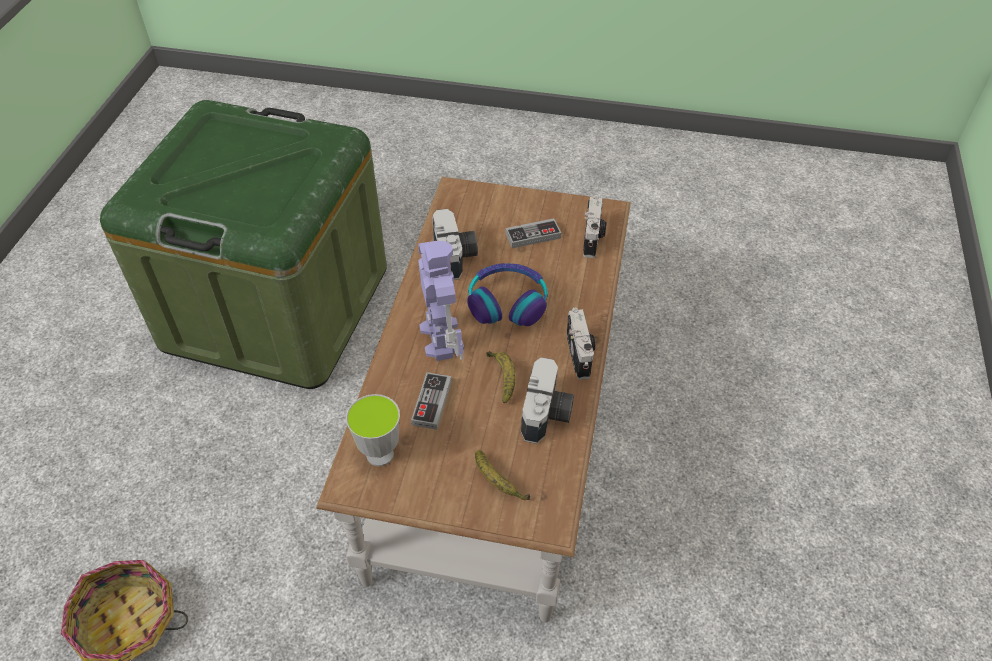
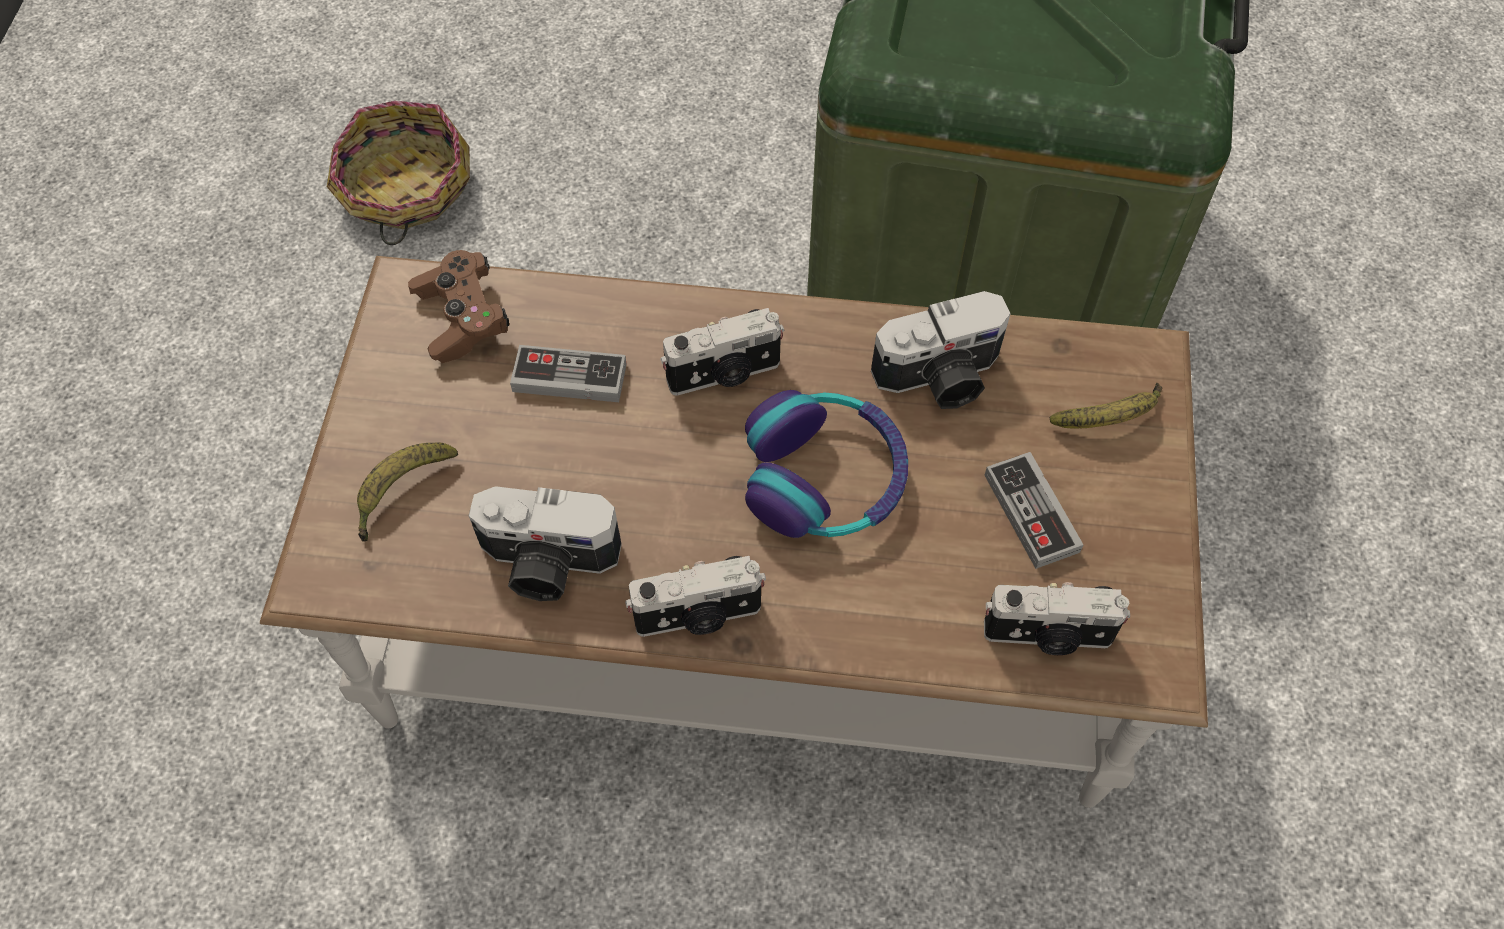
camera: 85 degrees right, 10 degrees up
(380, 454) = (462, 318): cup -> brown game controller
(441, 336) = (724, 375): toy robot -> camera
(503, 378) = (631, 483): banana -> banana (1110, 418)

